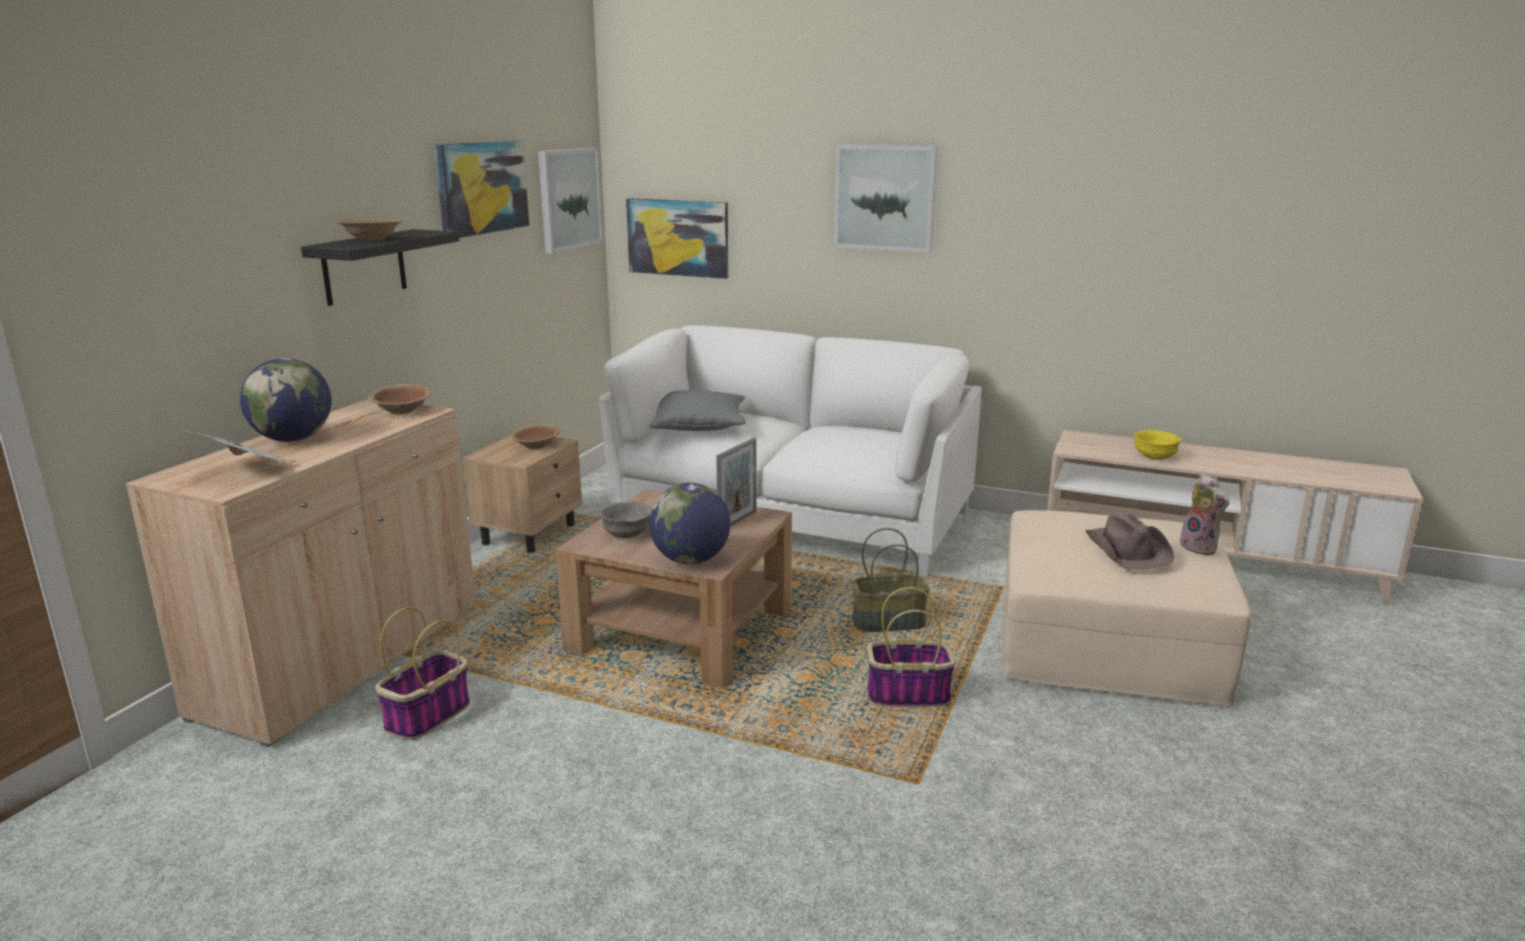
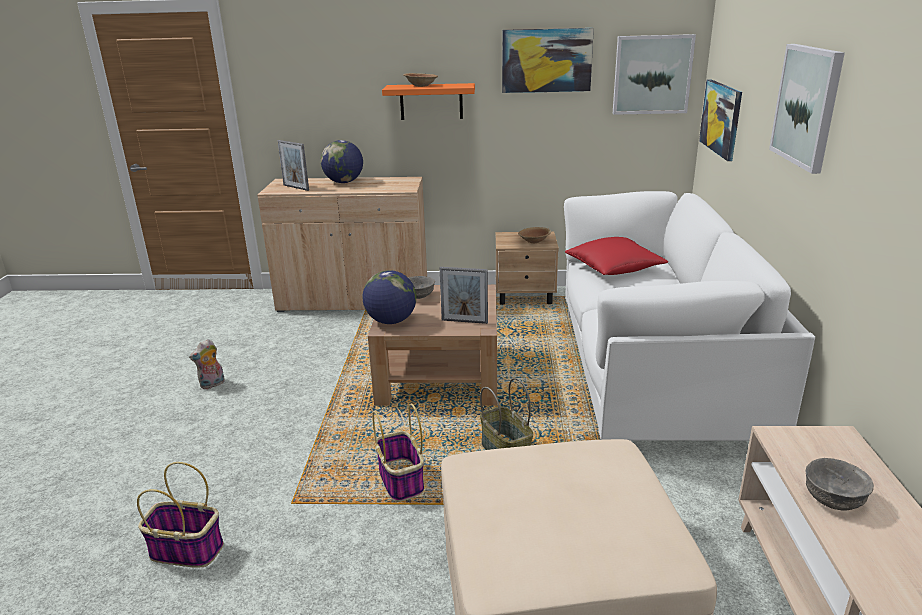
camera: 70 degrees right, 5 degrees up
(247, 471) = (296, 187): newspaper -> picture frame
(364, 267) = (431, 101): black shelf -> orange shelf
(402, 411) = (403, 185): brown bowl -> none
(427, 717) = (312, 335): basket -> basket (185, 550)
(699, 426) = (614, 268): grey pillow -> red pillow
(1128, 550) = (545, 505): brown hat -> none
(1155, 456) = (834, 500): yellow bowl -> grey bowl
(1201, 548) = (605, 565): plush toy -> plush toy (212, 384)

